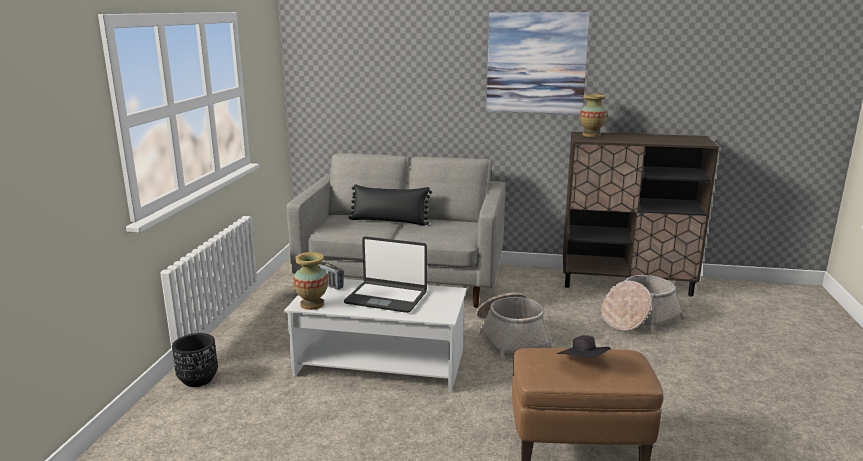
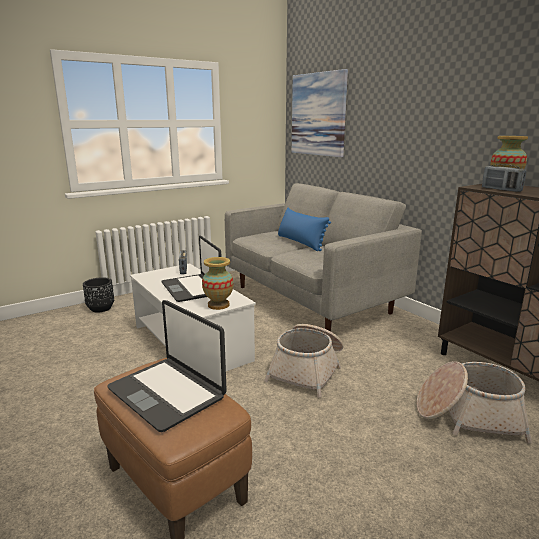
camera: 45 degrees right, 0 degrees up
(312, 304) = (148, 277): vase -> vase (218, 305)
(389, 221) = (300, 242): black pillow -> blue pillow
(536, 63) = (465, 101): picture -> picture (318, 114)
(583, 364) = (167, 393): black hat -> laptop
(603, 140) = (501, 190): none -> radio

